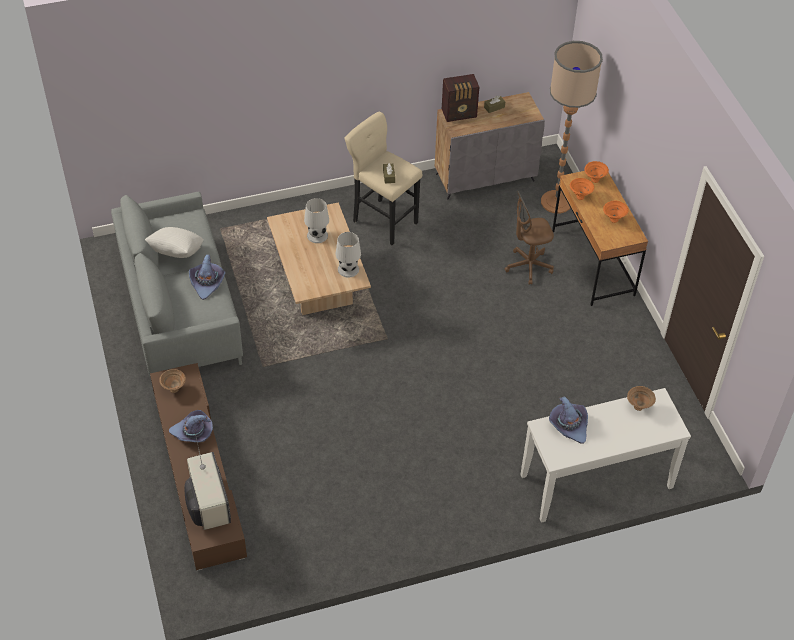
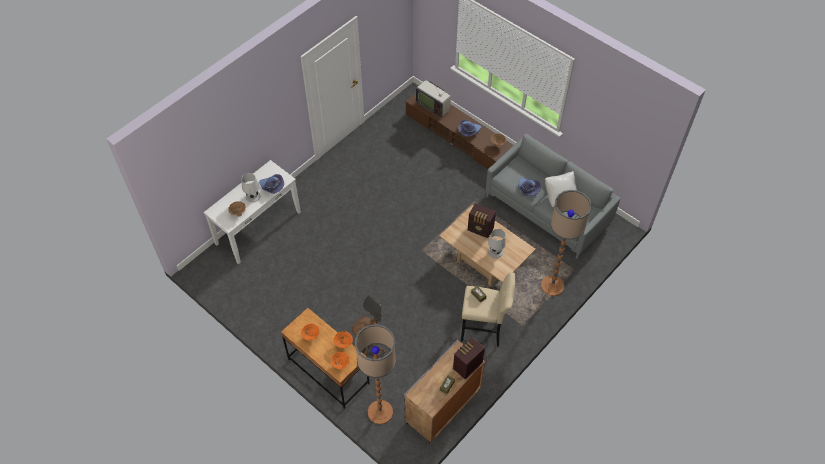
camera: 150 degrees right, 5 degrees up
(263, 226) = (552, 285): none -> floor lamp
(312, 267) = (480, 229): none -> radio
(348, 269) = (459, 239): white table lamp -> white table lamp (253, 196)

